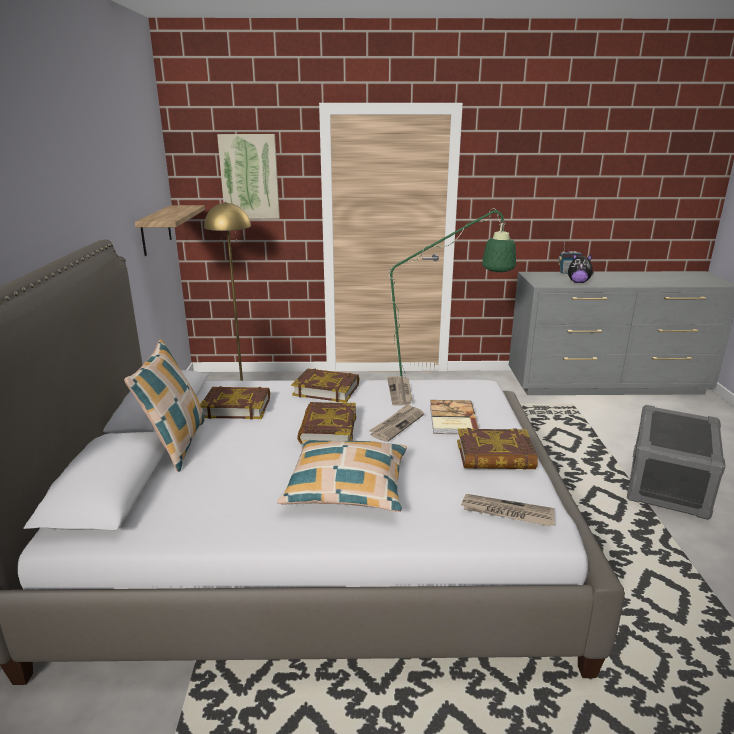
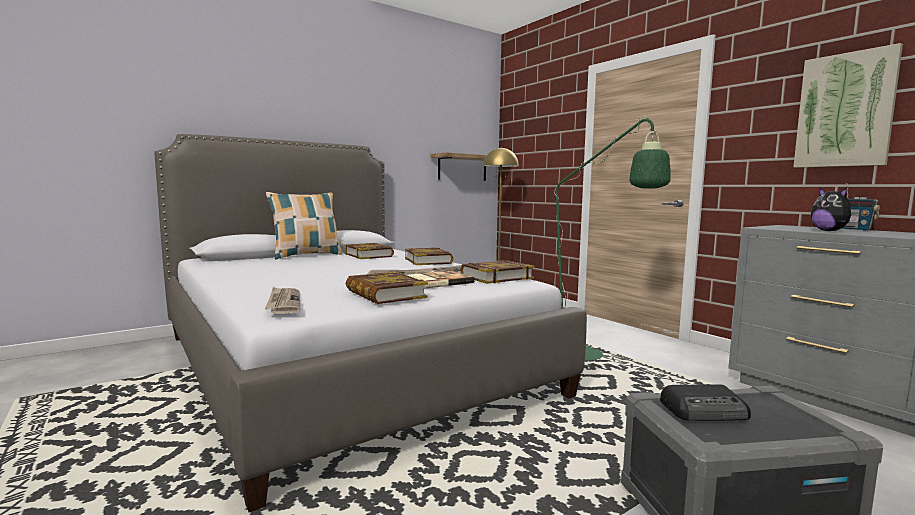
camera: 55 degrees right, 15 degrees down
(249, 177) = (540, 134): picture -> picture (845, 110)
(327, 429) = (365, 266): book -> book (496, 277)
(347, 486) = (289, 277): pillow -> none
(672, 437) = (705, 410): none -> radio

